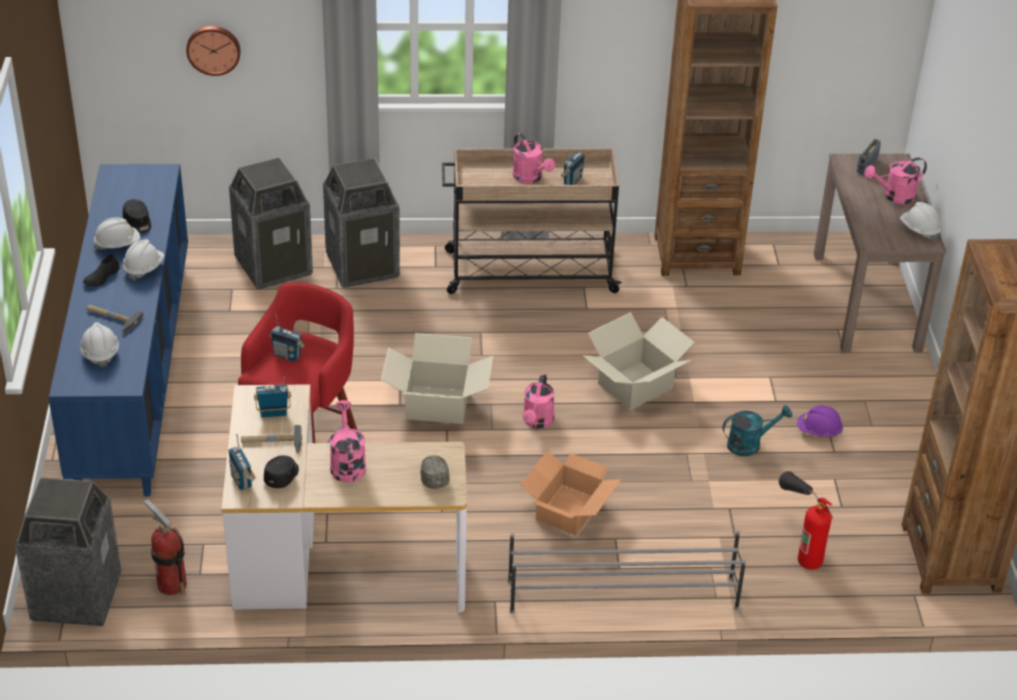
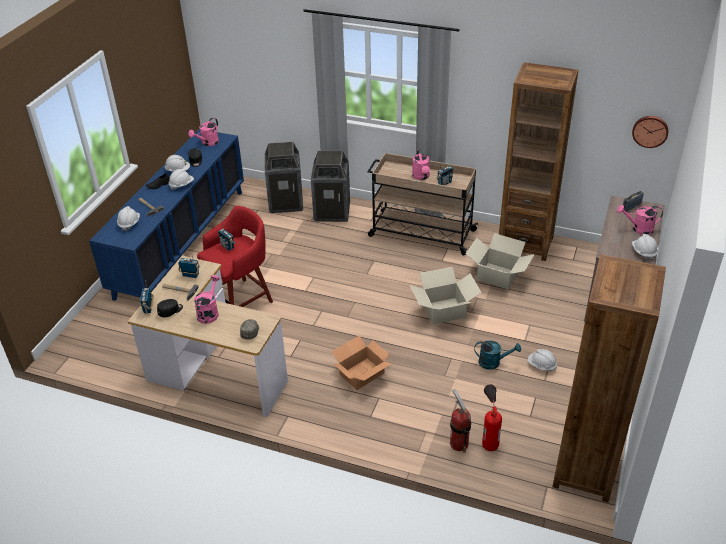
camera: 25 degrees right, 0 degrees up
(76, 597) = (77, 352): trash can -> none
(172, 584) = (127, 358): fire extinguisher -> fire extinguisher (459, 443)
(213, 49) = (262, 74): wall clock -> wall clock (650, 131)
(437, 404) = (325, 295): cardboard box -> cardboard box (497, 275)
(537, 422) = (374, 318): pink watering can -> pink watering can (207, 143)
(621, 594) = (362, 433): grey shoe rack -> none
(818, 431) = (541, 365): purple hard hat -> white hard hat

